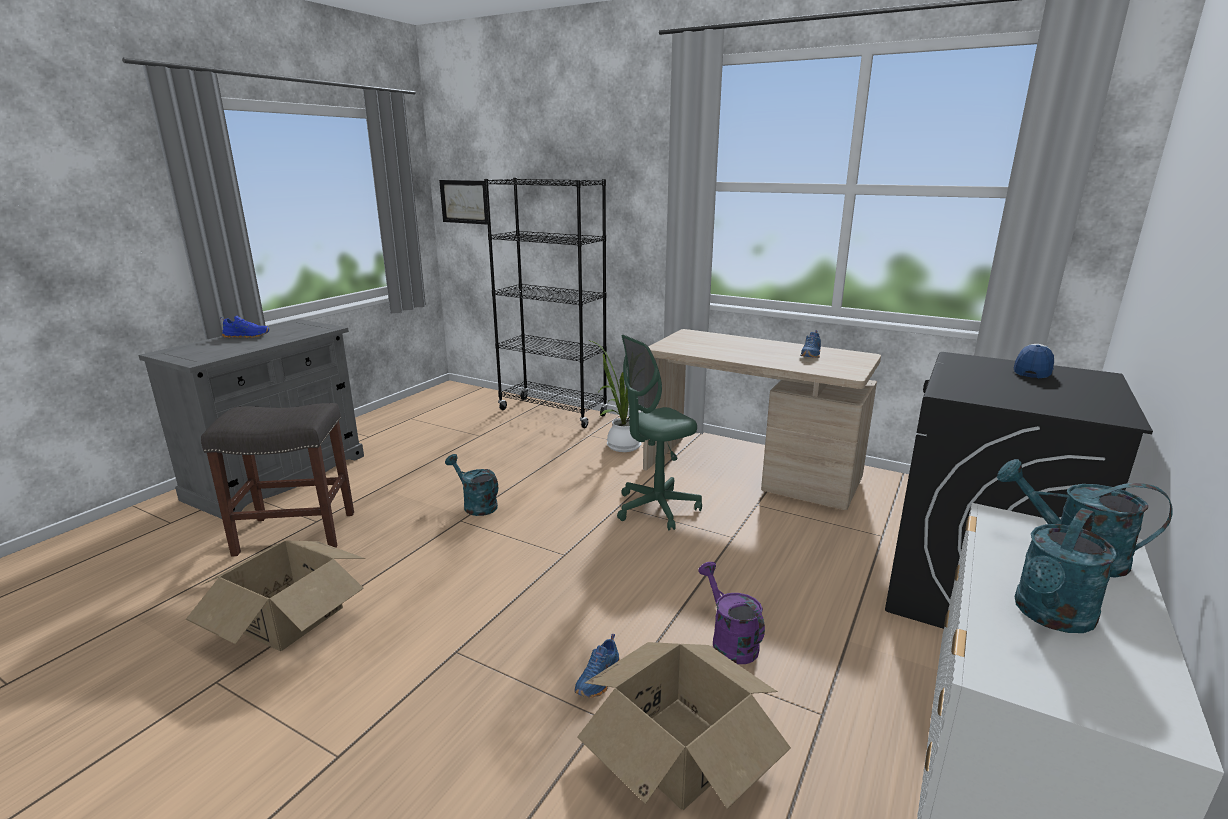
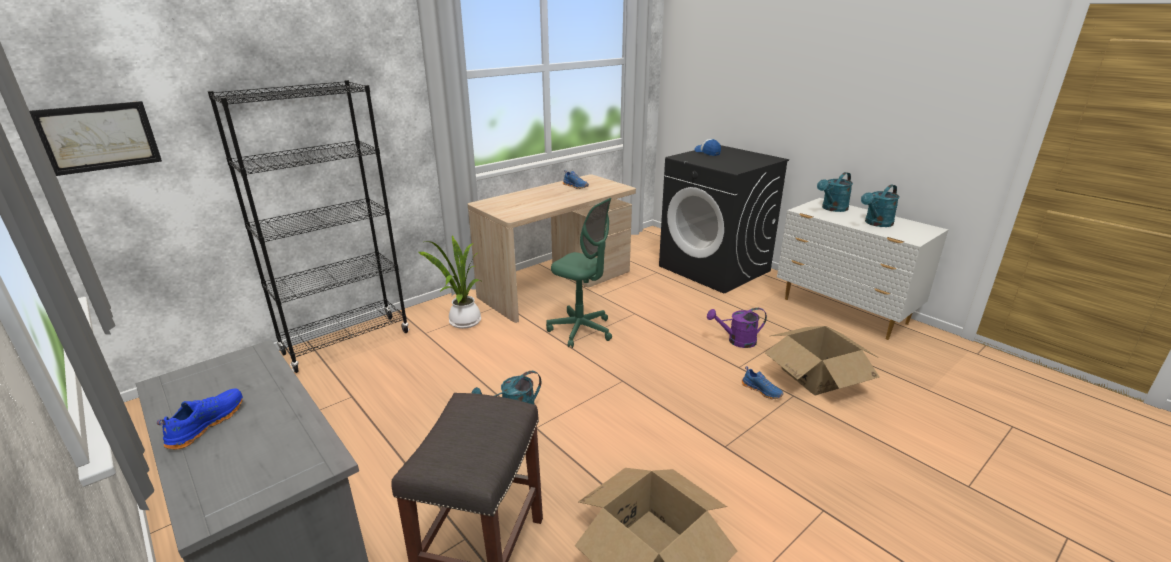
camera: 70 degrees left, 5 degrees up
(656, 508) = (581, 330): green office chair -> green office chair turned 45 degrees counterclockwise
(1050, 616) = (876, 223): turquoise watering can -> turquoise watering can turned 75 degrees clockwise

